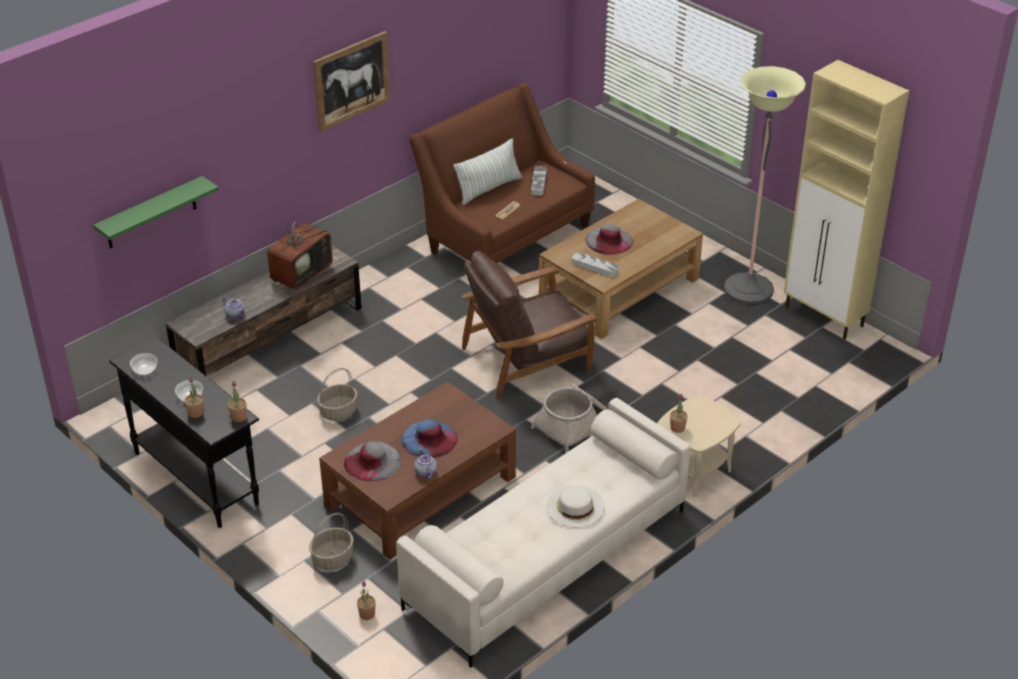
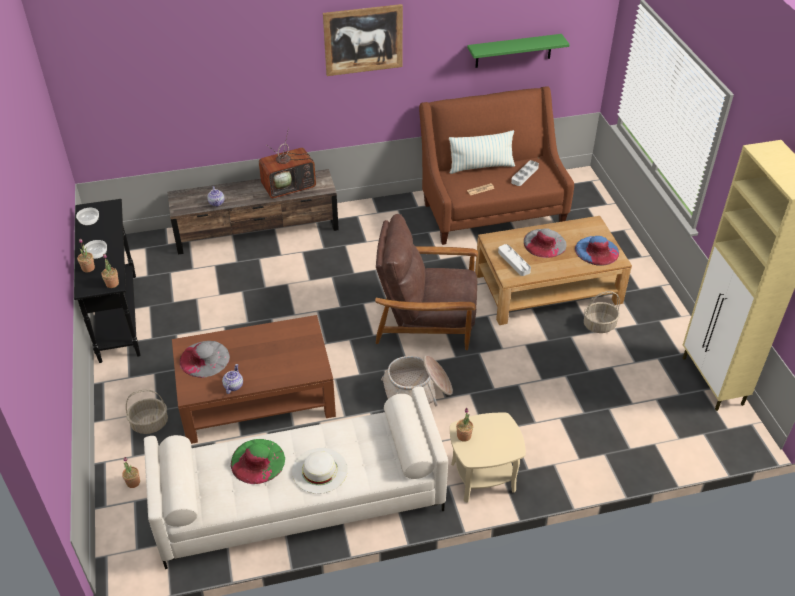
camera: 30 degrees right, 5 degrees up
(151, 213) = (155, 101): green shelf -> green shelf (513, 51)
(338, 411) = (254, 305): basket -> basket (599, 325)
(429, 439) = (261, 358): blue hat -> blue hat (597, 251)
(511, 523) = (257, 461): none -> green hat
(748, 289) = (660, 329): floor lamp -> none

